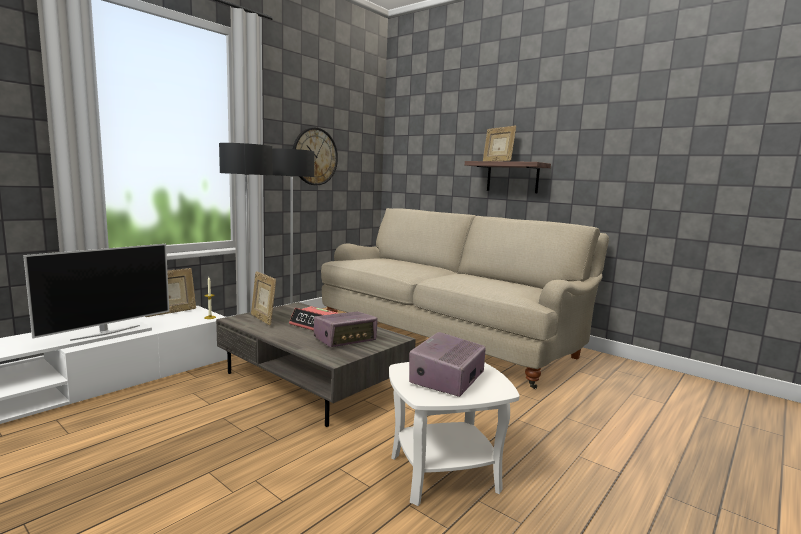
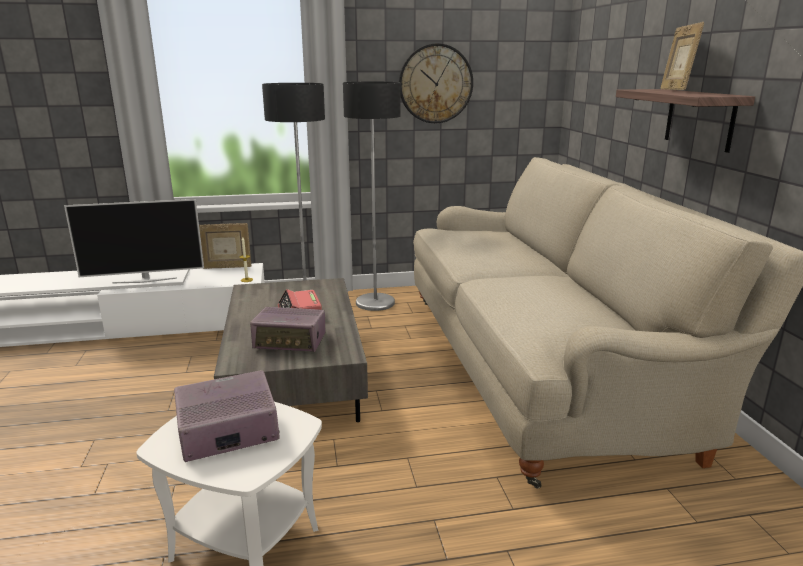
camera: 40 degrees right, 10 degrees up
(263, 320) = (267, 295): picture frame -> none

